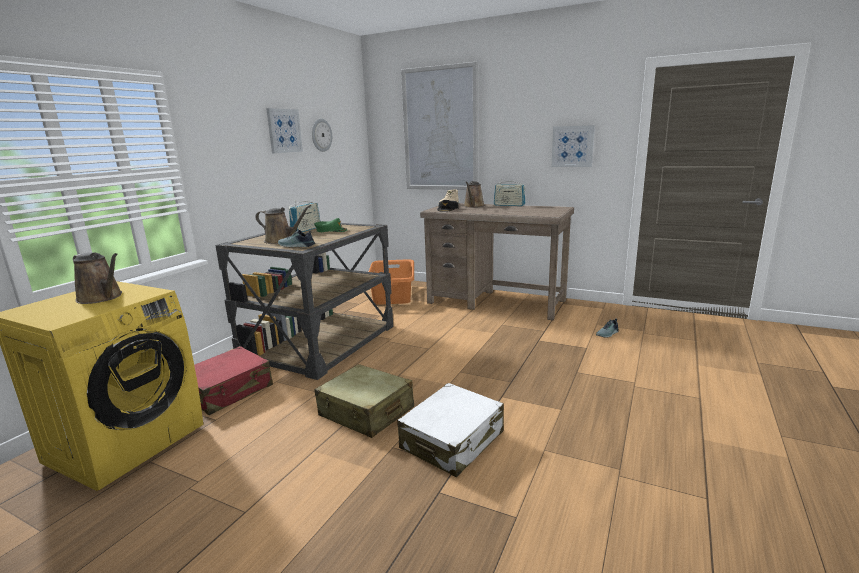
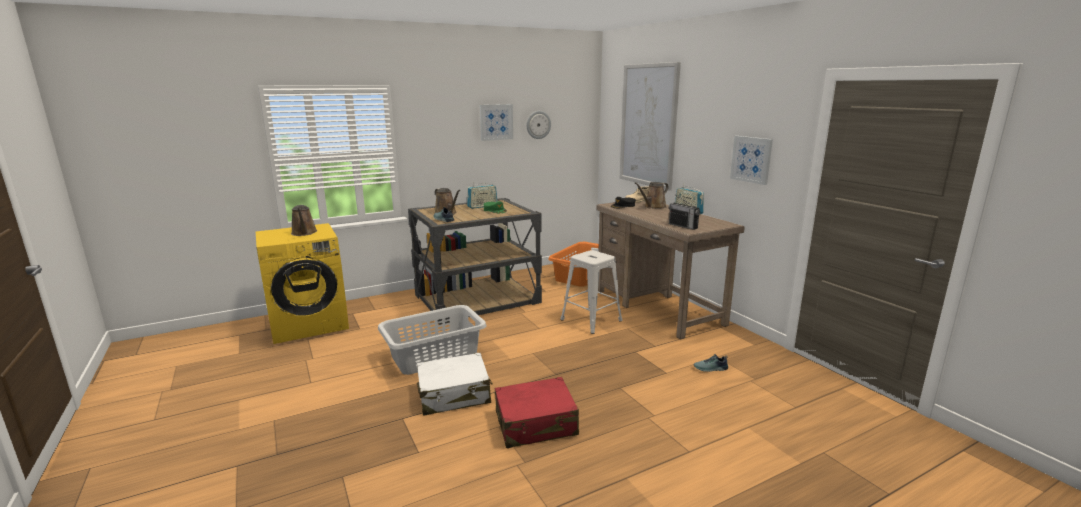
camera: 35 degrees right, 0 degrees up
(228, 391) = (386, 314): red suitcase -> red suitcase (536, 424)
(366, 412) = (435, 356): beige suitcase -> grey laundry basket
(462, 327) = (591, 320): none -> white stool
(537, 213) = (683, 226): none -> radio

